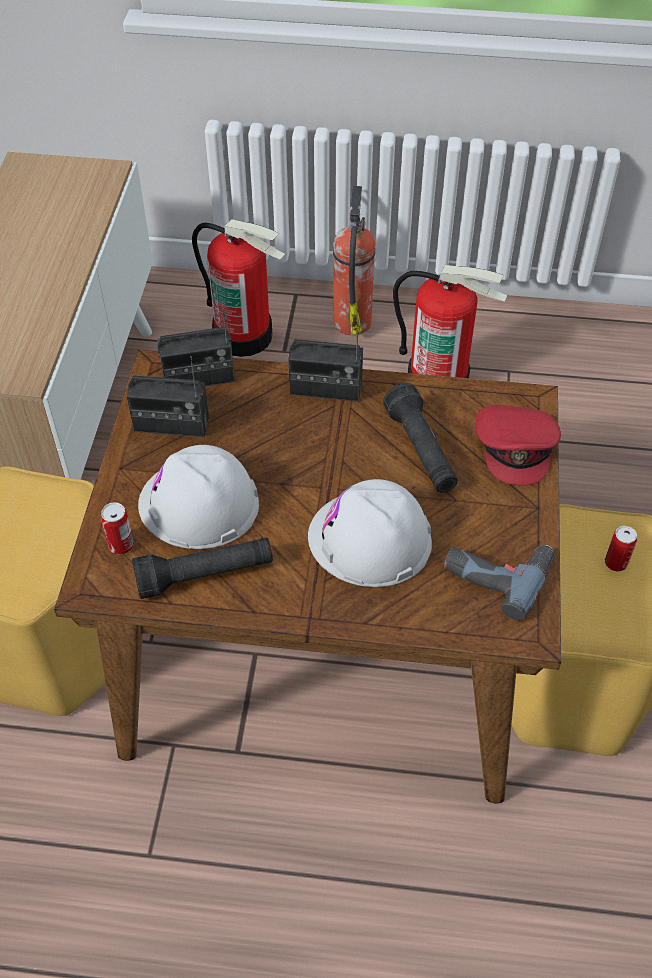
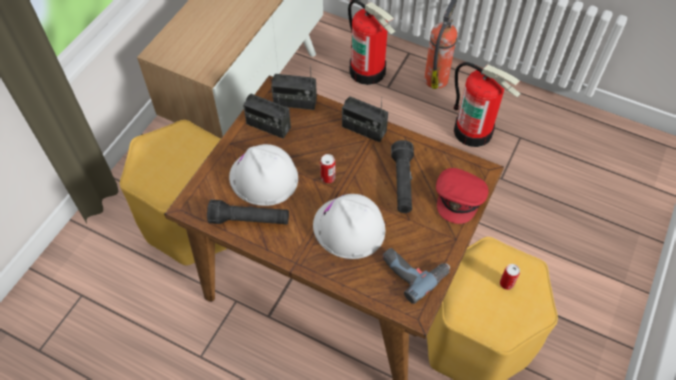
camera: 20 degrees right, 5 degrees up
(121, 545) = (212, 188): can -> can (328, 177)

